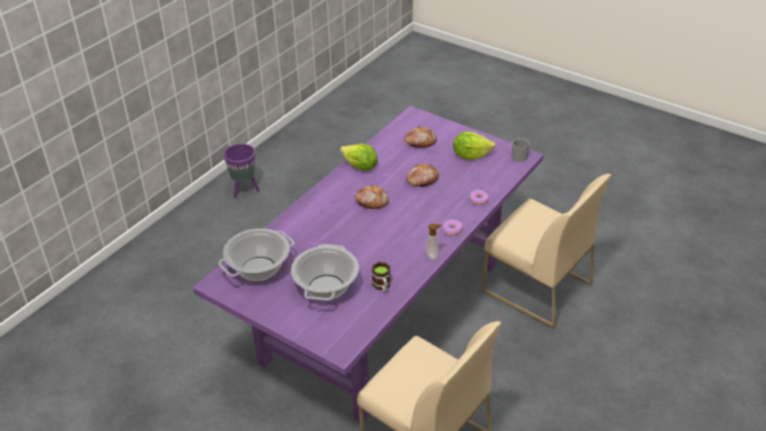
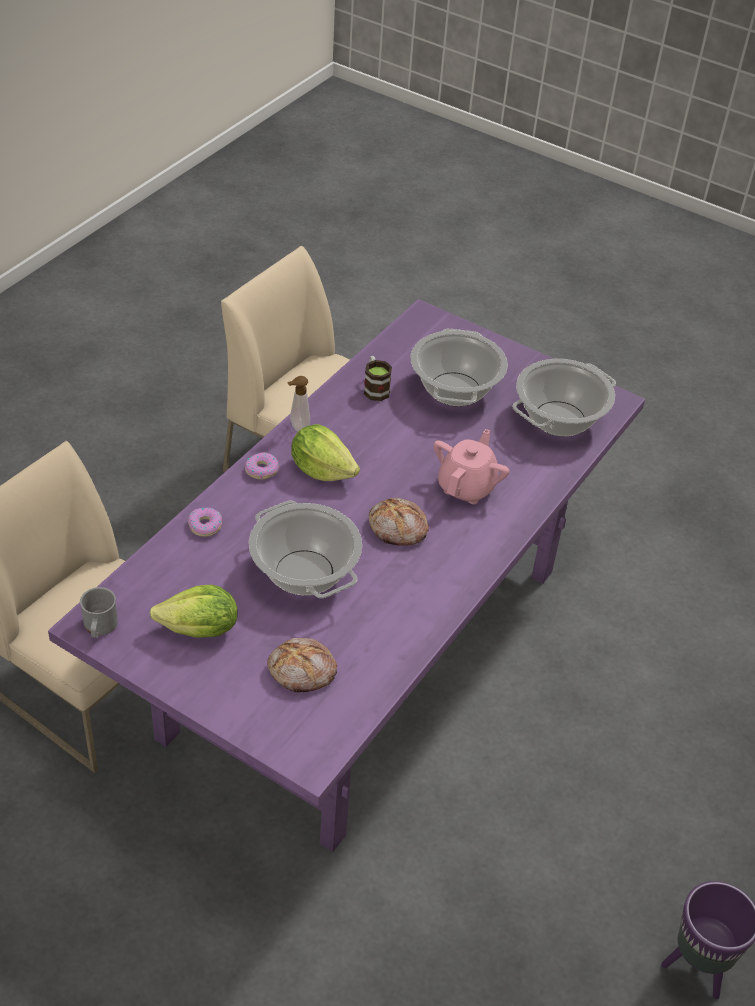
camera: 175 degrees right, 5 degrees up
(329, 224) = (467, 487): none -> pink teapot
(360, 167) = (425, 607): lettuce -> lettuce (322, 470)
(421, 179) = (305, 573): bread -> cooking pot

